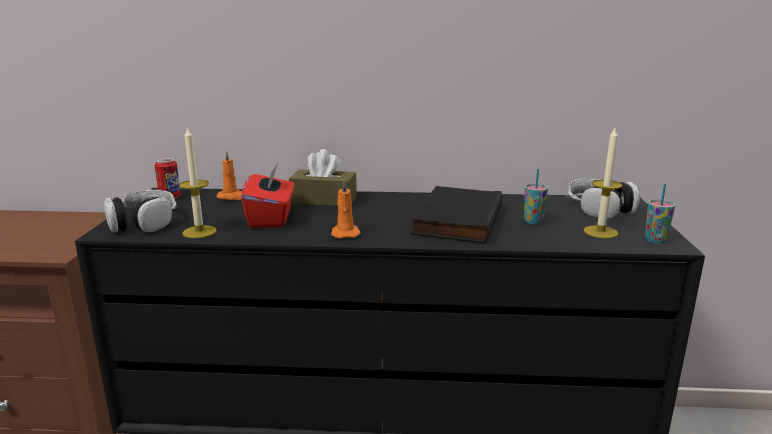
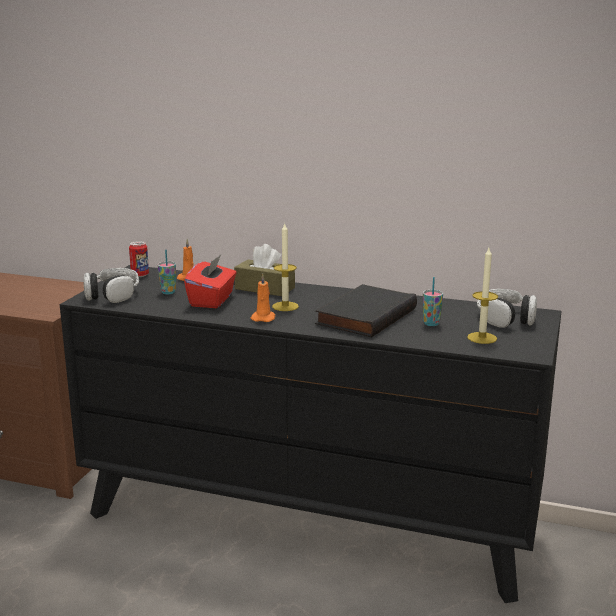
camera: 15 degrees right, 0 degrees up
(199, 232) = (151, 306): candle -> candle (285, 306)
(655, 240) = (522, 349): cup -> cup (168, 292)

